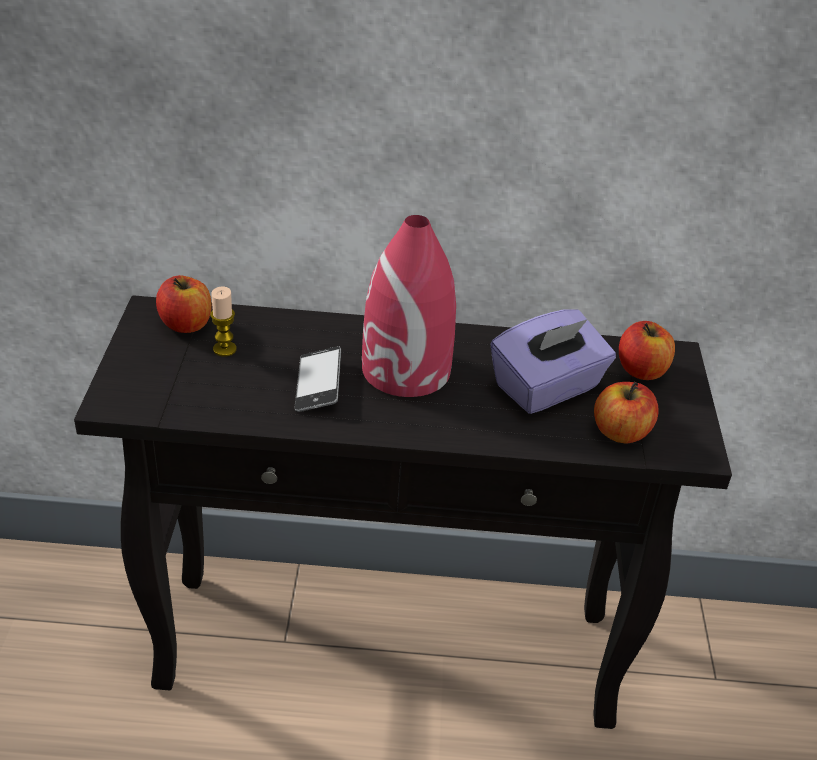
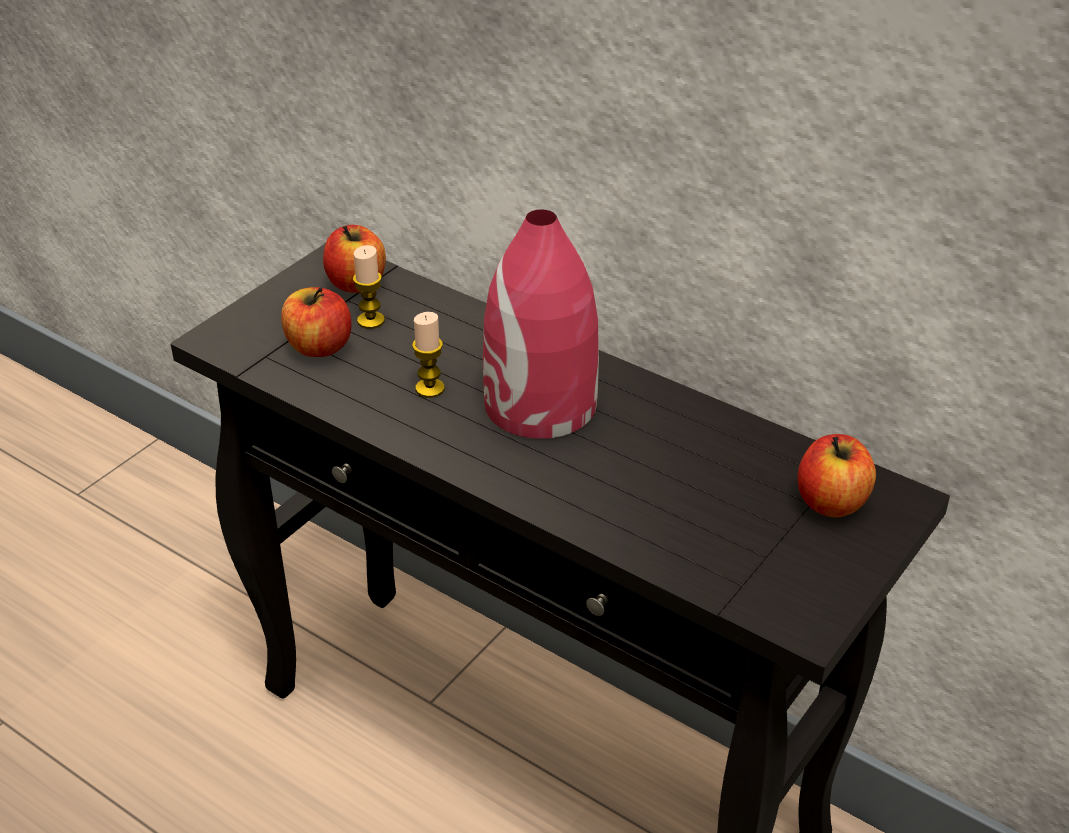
camera: 35 degrees right, 0 degrees up
(318, 385) = (430, 388): phone -> candle
(547, 388) = (687, 480): purple tissue box -> none
(621, 432) = (727, 562): apple -> apple (319, 347)

